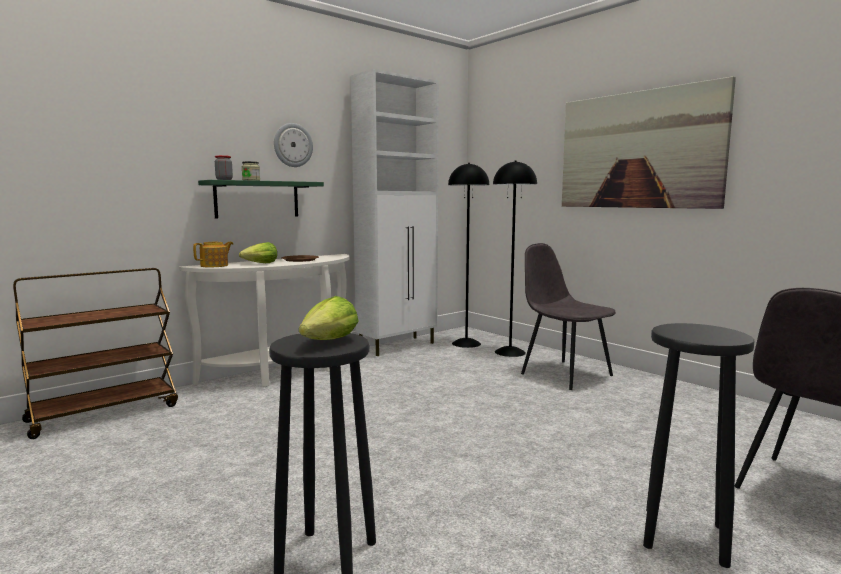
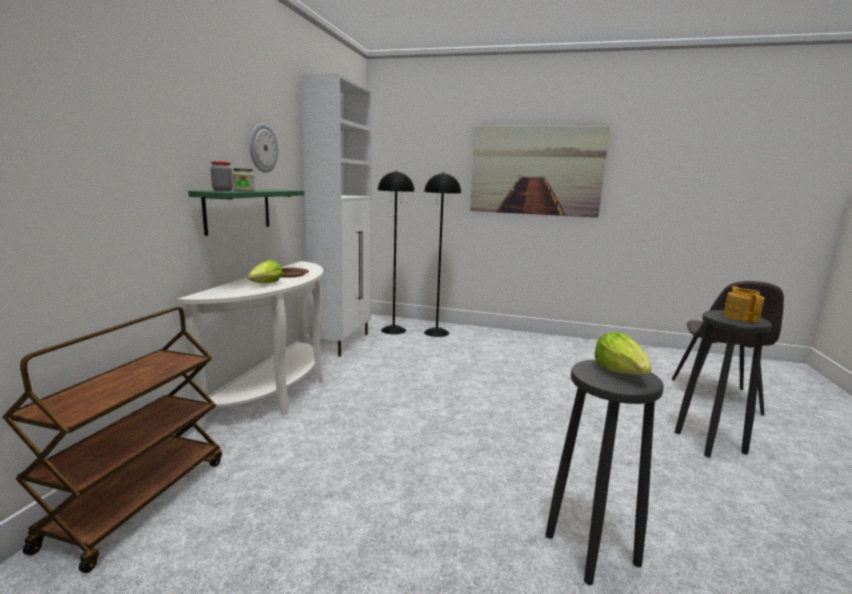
camera: 35 degrees left, 5 degrees up
(215, 265) = (223, 292): teapot -> teapot (741, 317)
(564, 374) = (498, 344): grey chair -> none

